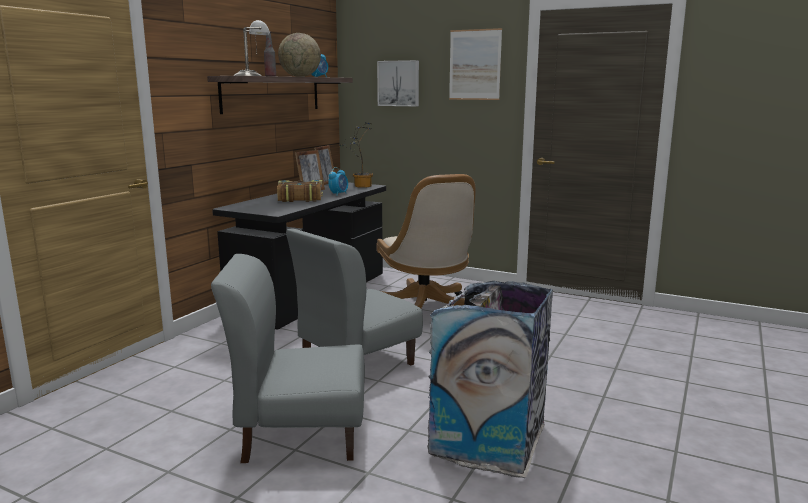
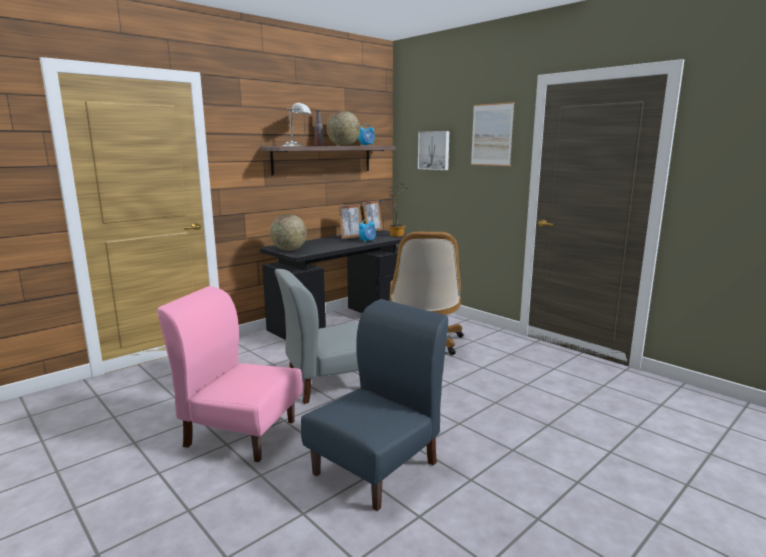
camera: 20 degrees right, 0 degrees up
(258, 209) = (289, 250): none -> globe
(299, 198) = (332, 243): book -> none
(300, 434) = (240, 432): grey chair -> pink chair
(489, 439) = (377, 468): trash can -> blue chair

